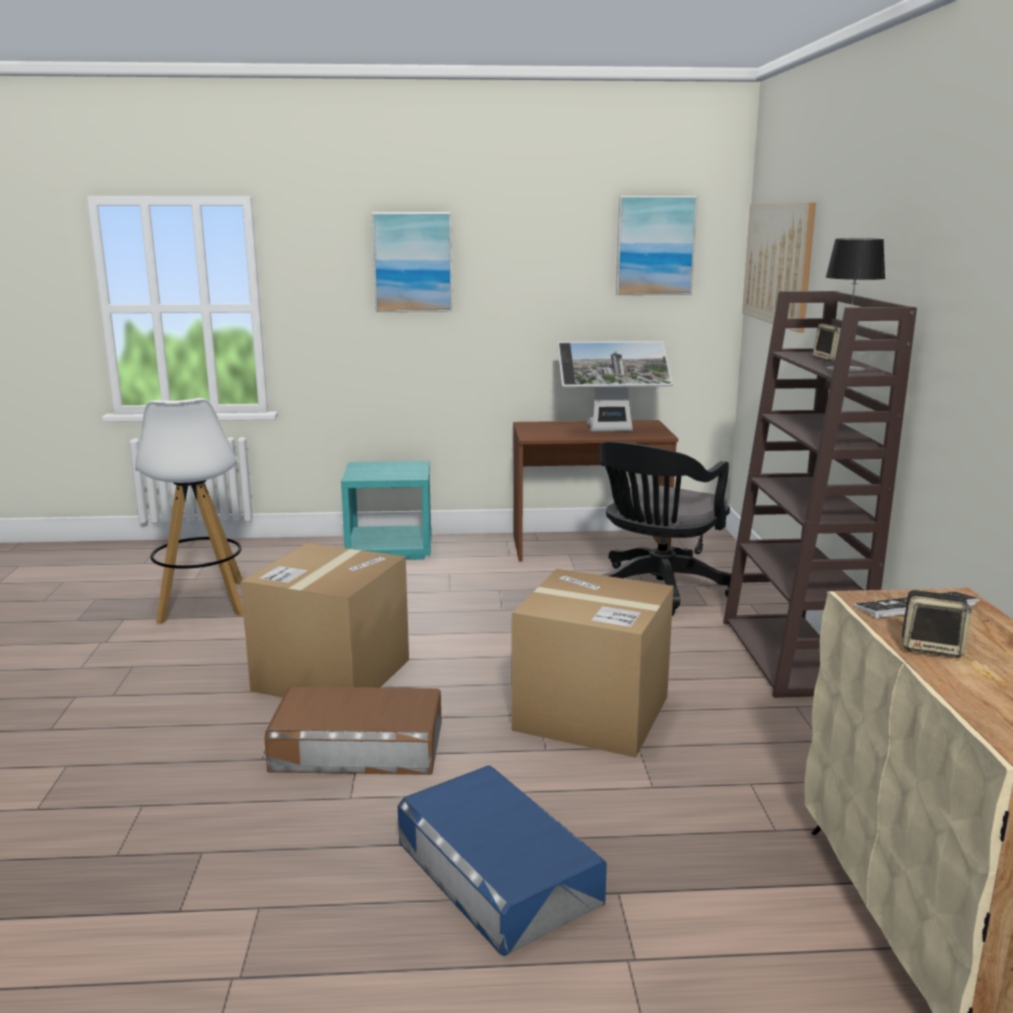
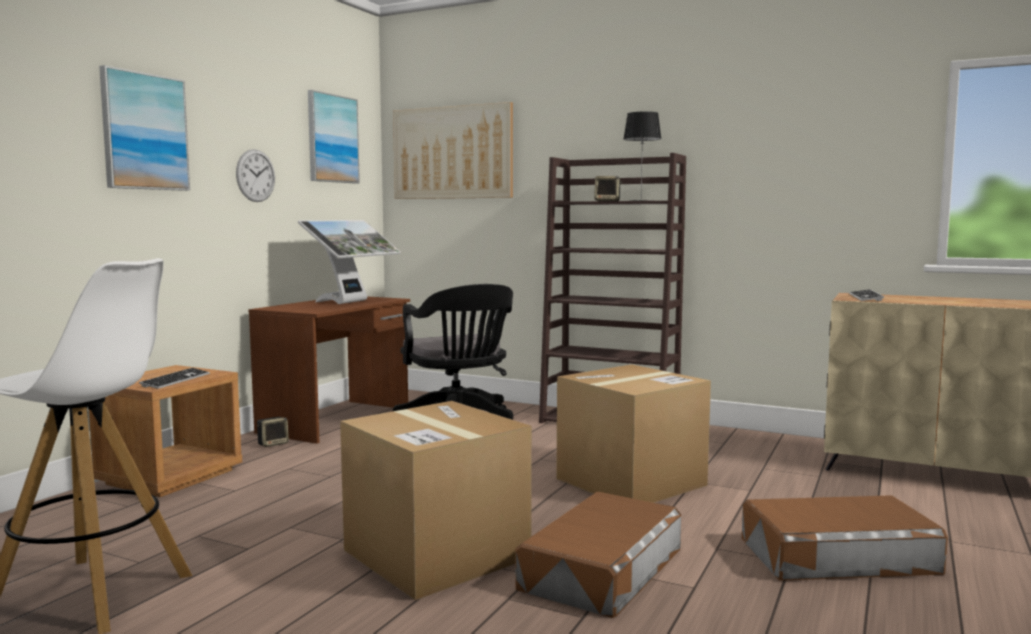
camera: 60 degrees left, 10 degrees down
(380, 475) = (176, 380): none -> keyboard
(390, 549) = (171, 477): turquoise nightstand -> brown nightstand
(498, 871) = (837, 555): blue storage box -> brown storage box
(537, 293) = (255, 175): none -> wall clock
(932, 648) = (927, 301): speaker -> speaker (273, 444)

